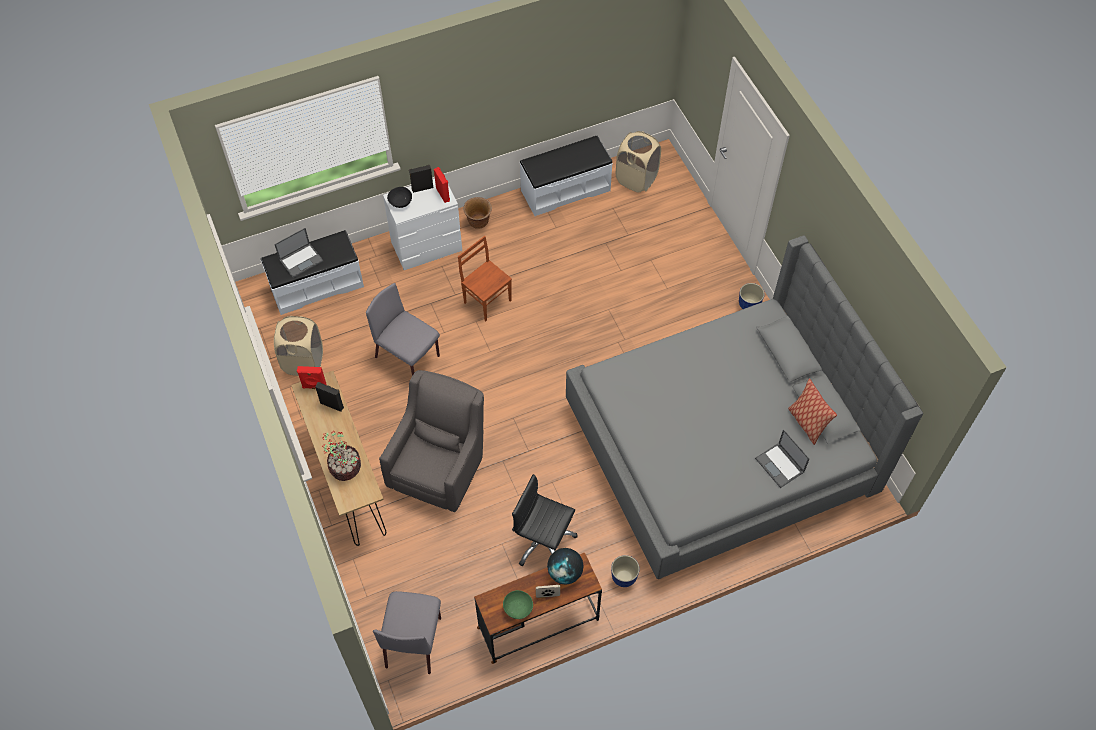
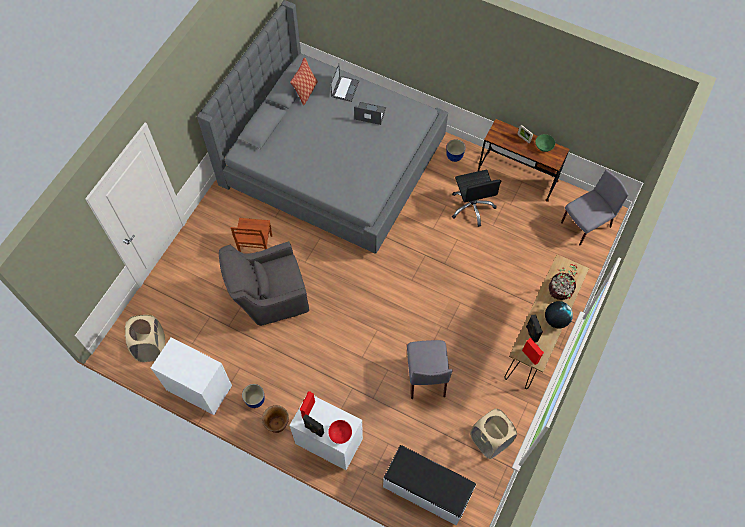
camera: 130 degrees left, 5 degrees up
(301, 260) = (436, 483): laptop -> laptop (369, 113)
(400, 202) = (340, 433): black bowl -> red bowl
(440, 467) = (480, 293): grey armchair -> grey armchair (269, 298)
(487, 300) = (339, 363): brown chair -> brown chair (255, 246)
(565, 190) = (199, 388): white bench -> white dresser
(565, 572) = (504, 139): globe -> globe (555, 320)
(749, 305) = (214, 210): planter -> planter (255, 400)

